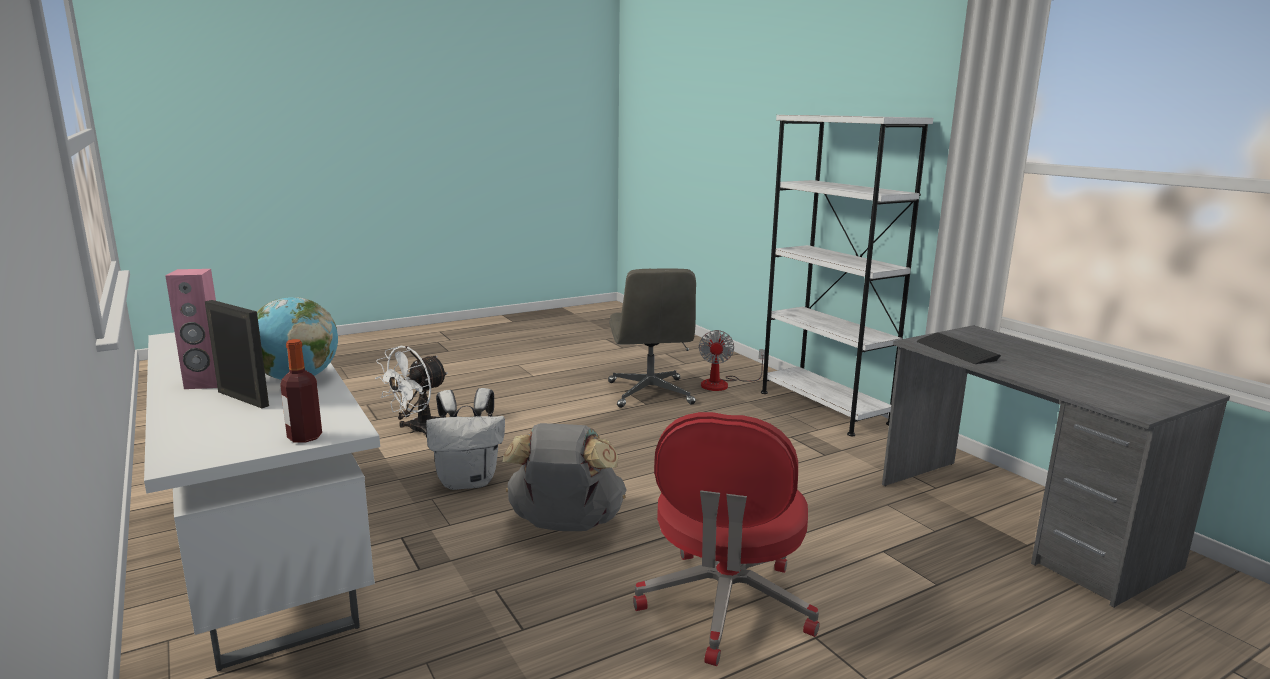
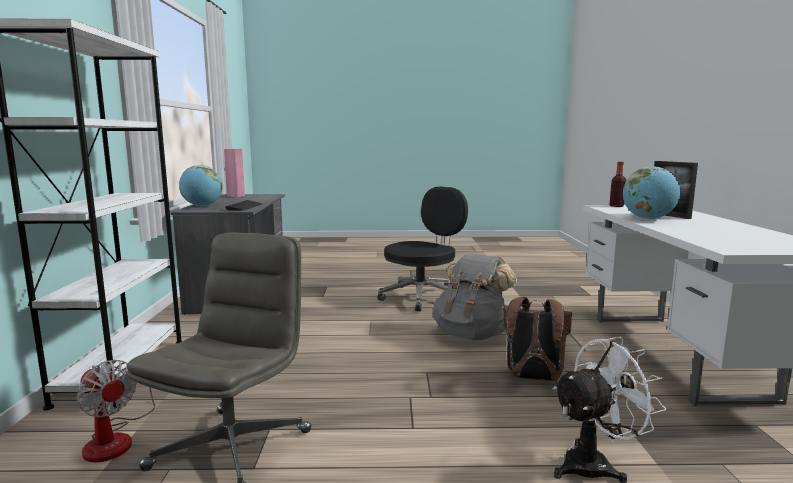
camera: 150 degrees left, 5 degrees down
(206, 383) = (708, 222): pink speaker -> pink speaker (236, 196)
(469, 481) = (532, 378): white backpack -> brown backpack
(723, 384) = (116, 438): fan -> fan turned 90 degrees clockwise
(725, 606) = (423, 296): red office chair -> black office chair
(1011, 343) = (202, 206): none -> globe

